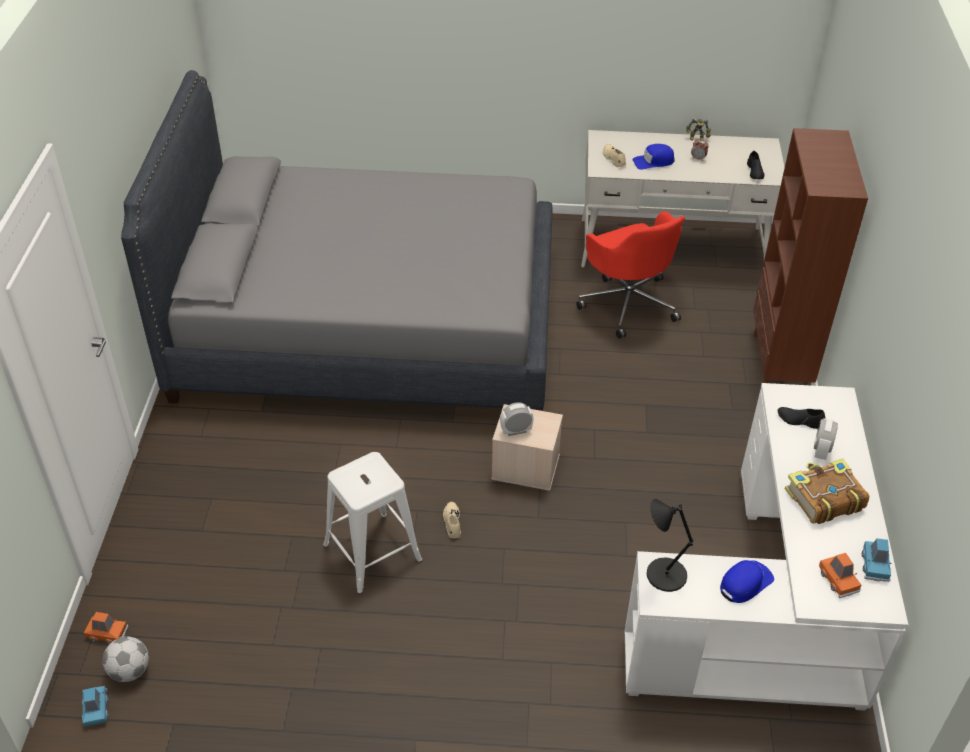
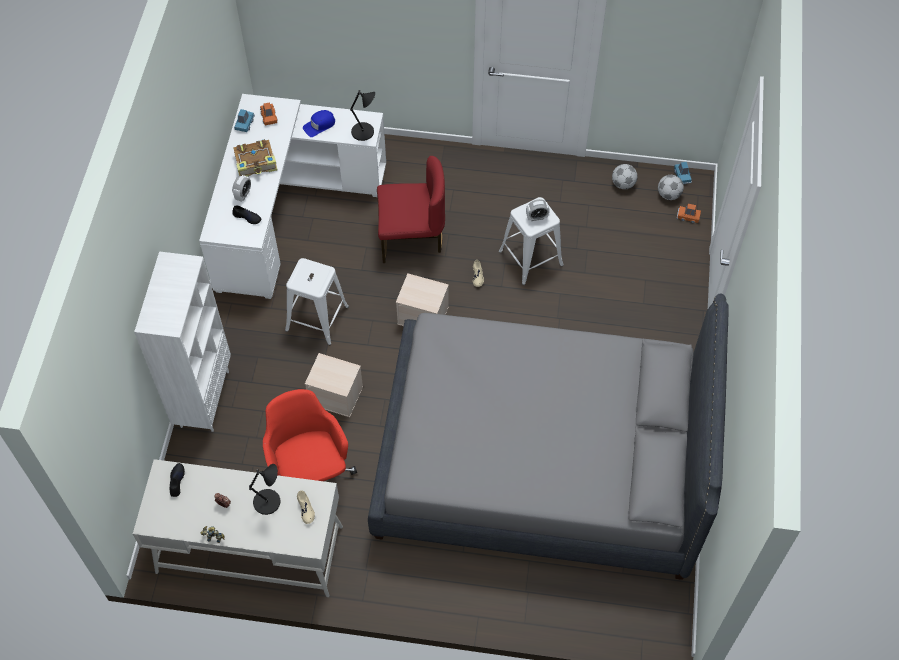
camera: 175 degrees left, 15 degrees up
(205, 687) = (623, 184): none -> football
(516, 431) = (431, 289): alarm clock -> alarm clock (537, 217)
(559, 573) = (411, 238): none -> red chair
(619, 375) = (336, 395): none -> beige storage box
(653, 161) = (268, 501): blue cap -> black table lamp
(670, 456) = (317, 318): none -> white stool
(779, 364) = (204, 398): brown bookcase -> white bookcase

